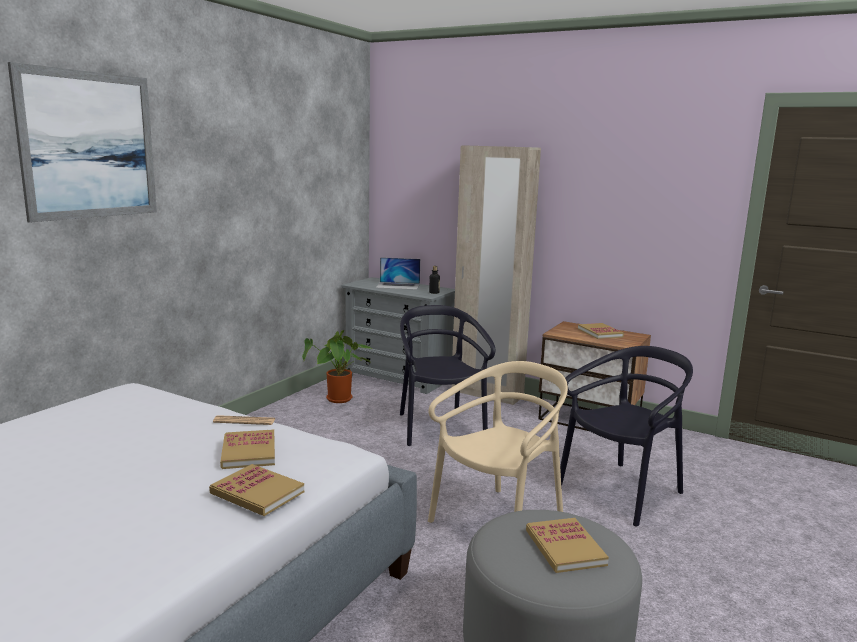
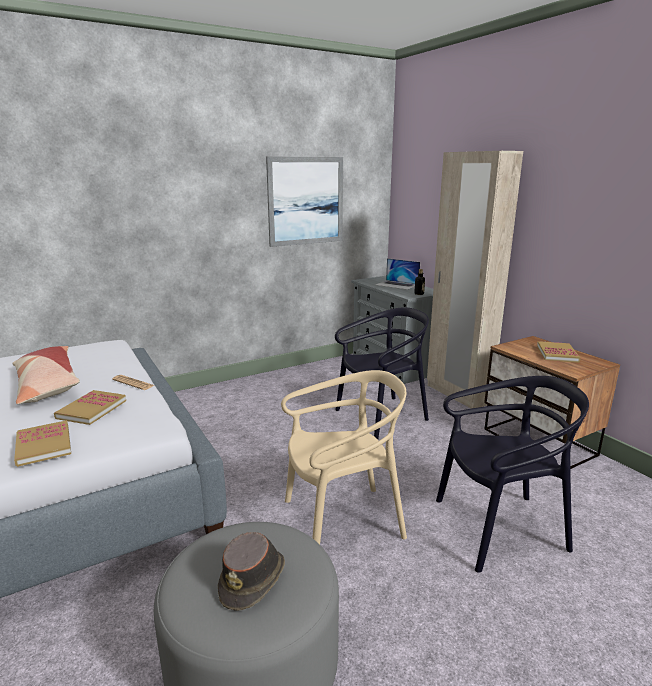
camera: 30 degrees right, 5 degrees up
(89, 145) = (100, 160): picture -> picture (306, 201)
(131, 443) = (47, 385): none -> pillow
(339, 400) = (326, 376): potted plant -> none
(438, 427) = (381, 417): black chair -> black chair turned 45 degrees clockwise
(565, 547) = (253, 579): book -> brown hat

